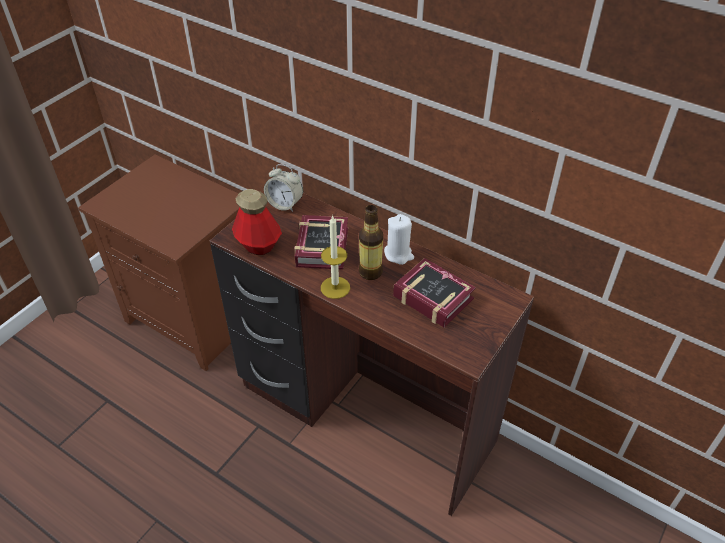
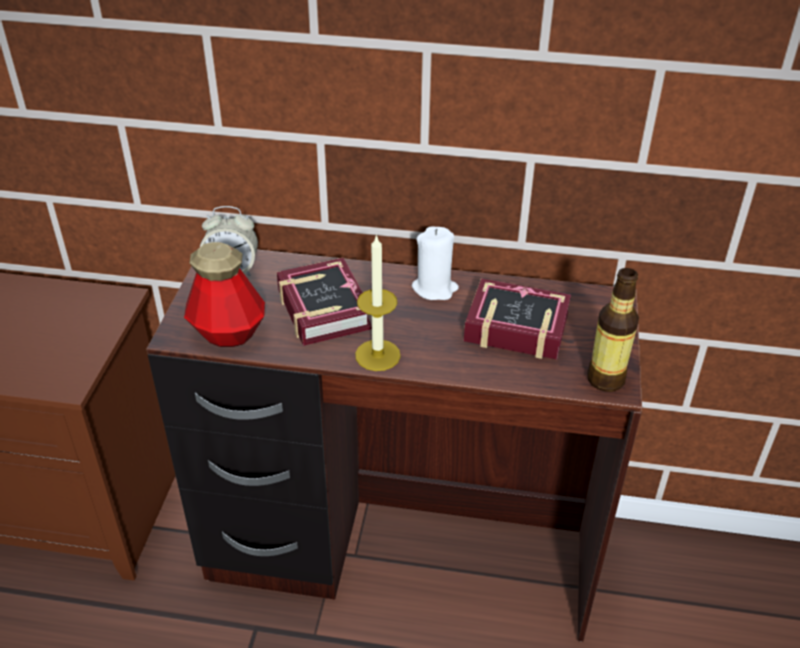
camera: 25 degrees left, 5 degrees down
(370, 272) = (412, 321): bottle -> bottle (605, 379)

